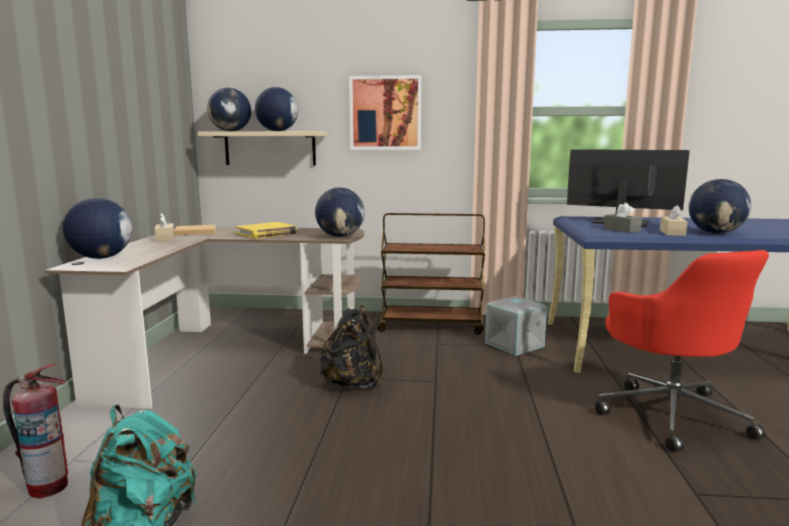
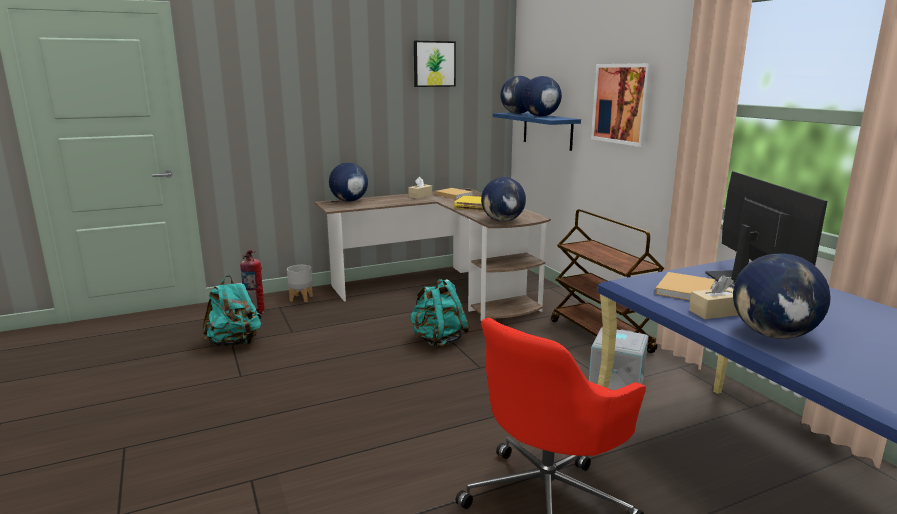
camera: 60 degrees right, 5 degrees up
(75, 436) = (301, 298): none -> grey planter
(137, 63) = (434, 64): none -> picture
(270, 148) = (547, 130): beige shelf -> blue shelf
(353, 383) = (438, 340): black backpack -> turquoise backpack
(622, 230) = (685, 289): grey tissue box -> beige book

